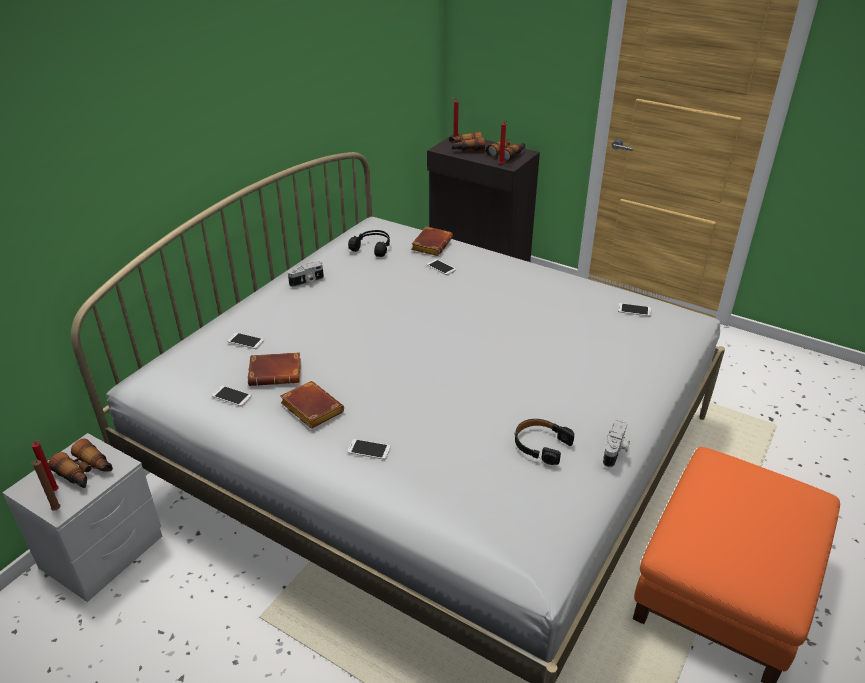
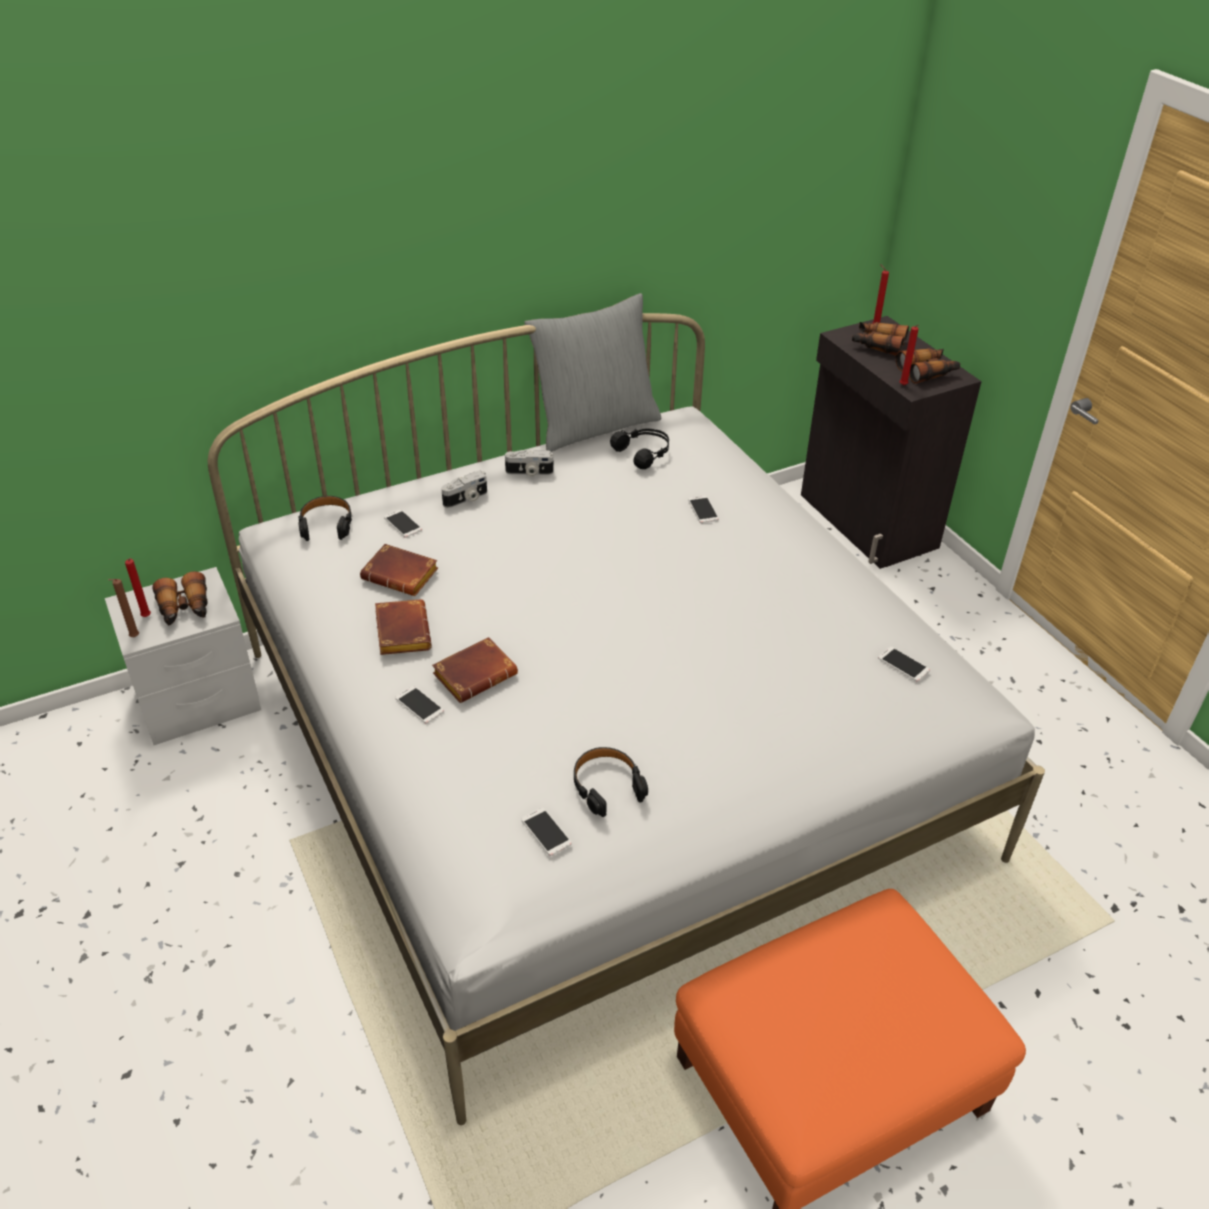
camera: 30 degrees right, 5 degrees up
(185, 361) = (326, 524): none -> black headphones
(231, 396) = (337, 584): phone -> phone (546, 832)
(323, 242) = (595, 425): none -> grey pillow
(431, 244) = (721, 473): brown book -> brown book (476, 673)
(615, 451) = (690, 834): camera -> camera (466, 499)

